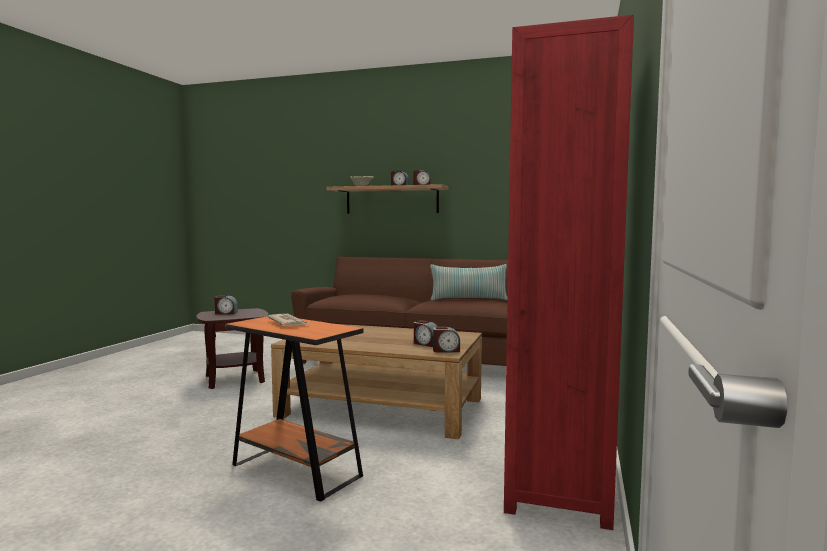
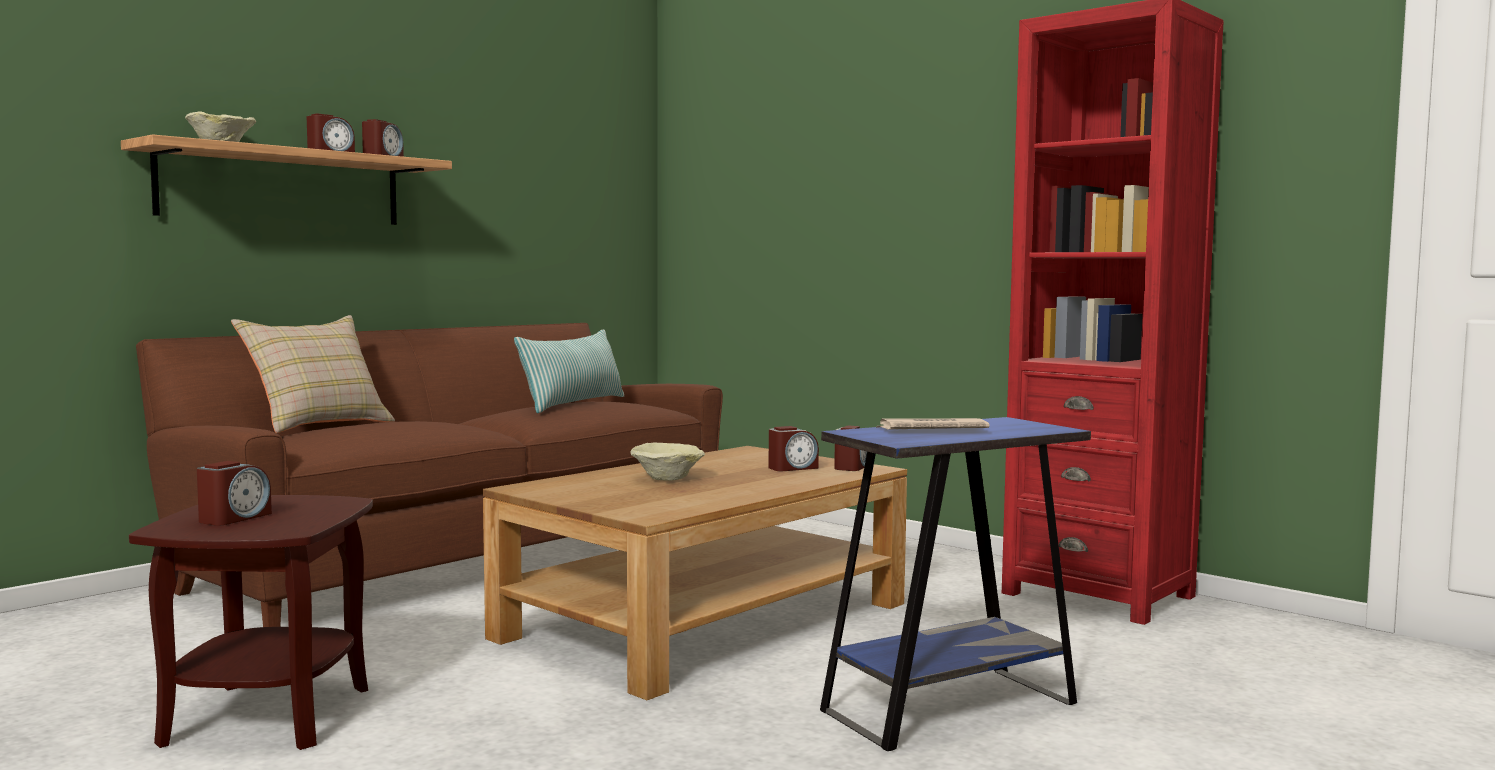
camera: 65 degrees left, 0 degrees up
(296, 471) = (949, 707): orange side table -> blue side table
(368, 293) = (318, 425): none -> beige pillow
(370, 334) = (668, 479): none -> beige bowl

